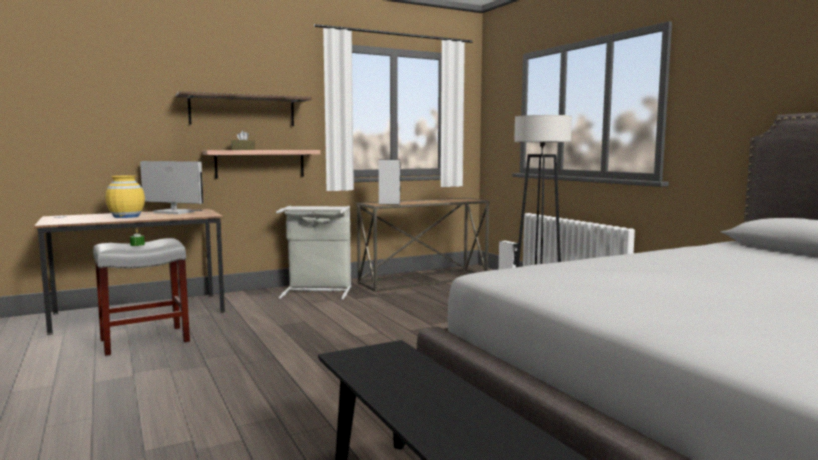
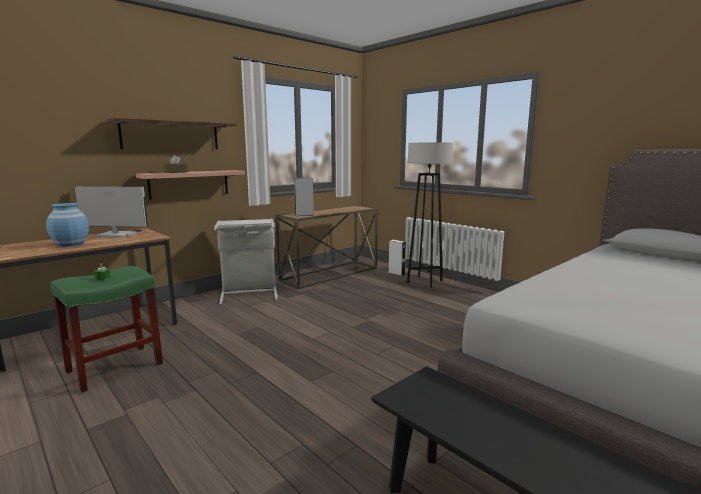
camera: 15 degrees left, 5 degrees up
(126, 216) = (70, 244): yellow vase -> blue vase
(144, 341) = (114, 368): grey stool -> green stool

